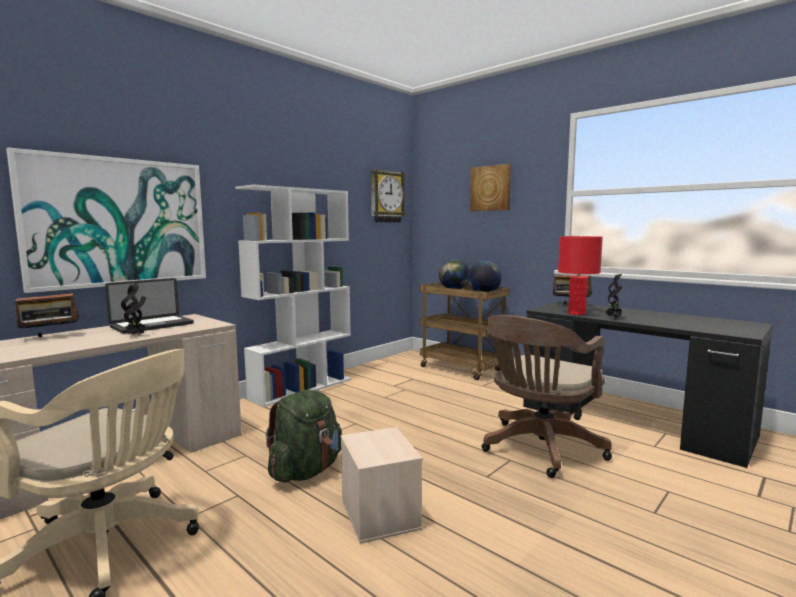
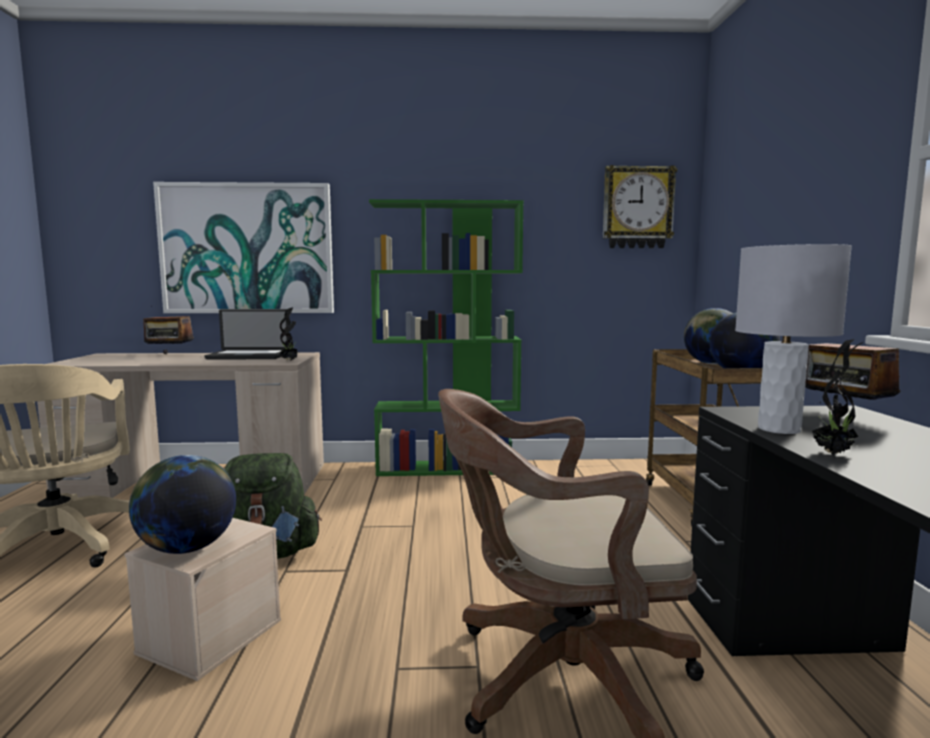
camera: 45 degrees right, 0 degrees up
(136, 335) = (205, 361): potted plant -> potted plant (290, 360)
(302, 388) = (448, 468): white bookcase -> green bookcase
(384, 451) = (187, 548): none -> globe
(490, 188) = (789, 171): picture -> none
(577, 313) = (779, 429): red table lamp -> grey table lamp

